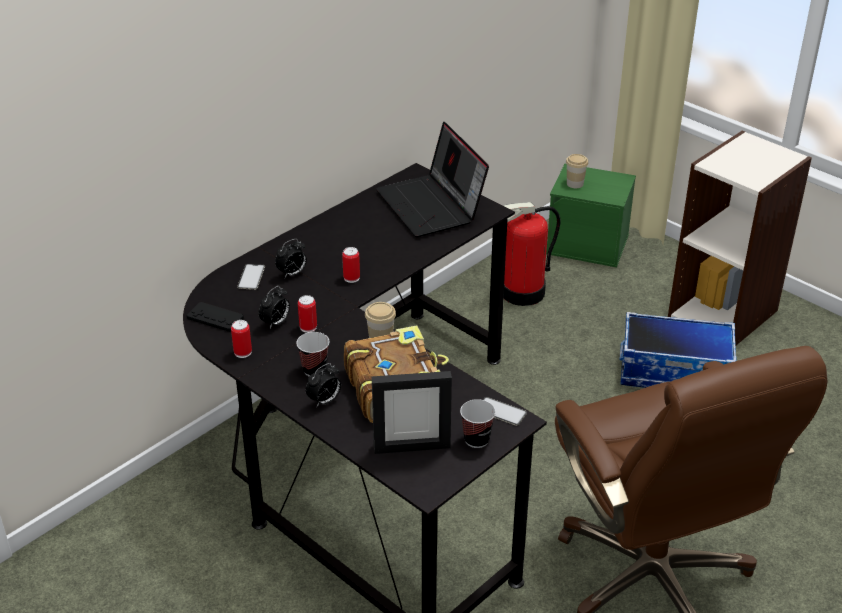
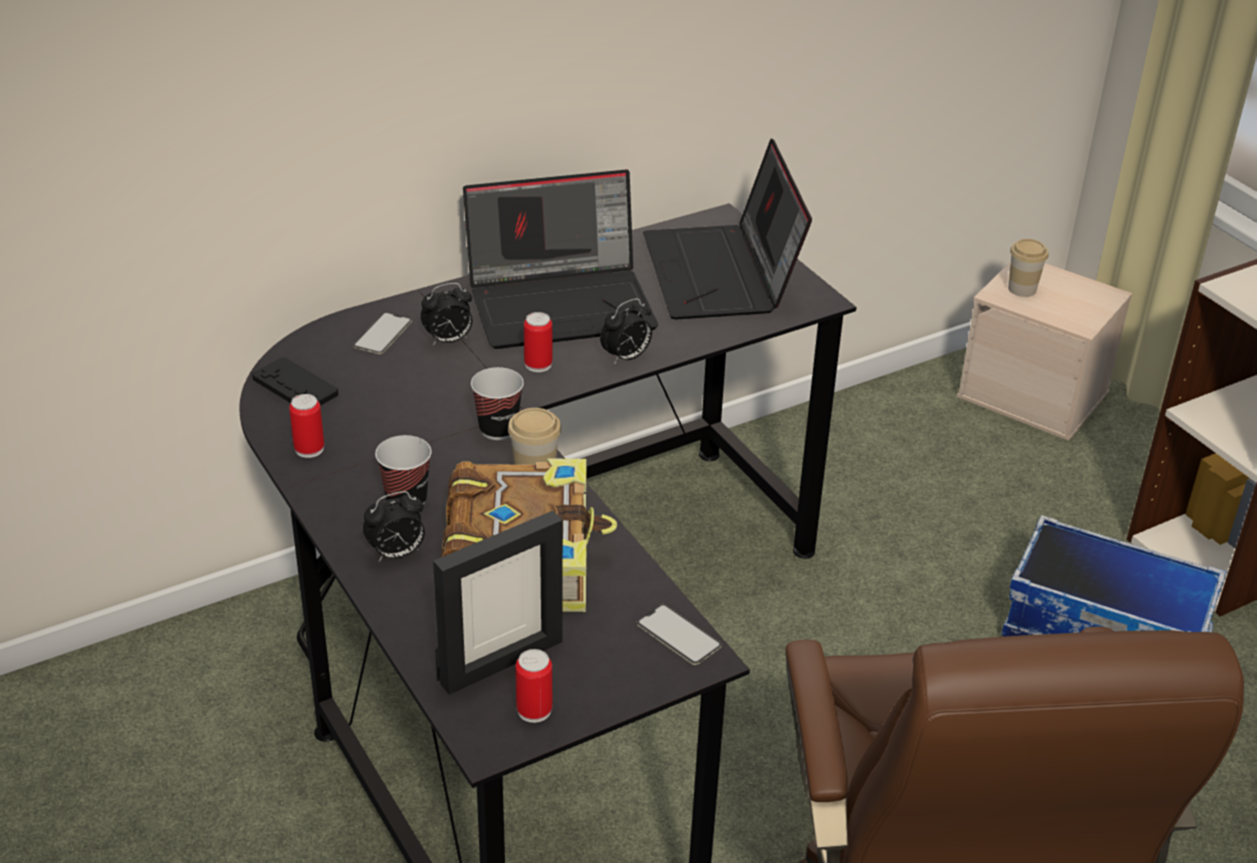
camera: 15 degrees right, 0 degrees up
(276, 323) = (384, 412): alarm clock -> alarm clock (626, 358)
(308, 327) = (430, 429): can -> can (534, 710)
(348, 239) = (563, 303): none -> laptop
(411, 446) = (500, 661): picture frame -> picture frame turned 45 degrees counterclockwise
(476, 439) = (614, 674): cup -> cup (498, 429)
(522, 293) = (894, 452): fire extinguisher -> none
(588, 244) = (1035, 394): green storage box -> beige storage box

